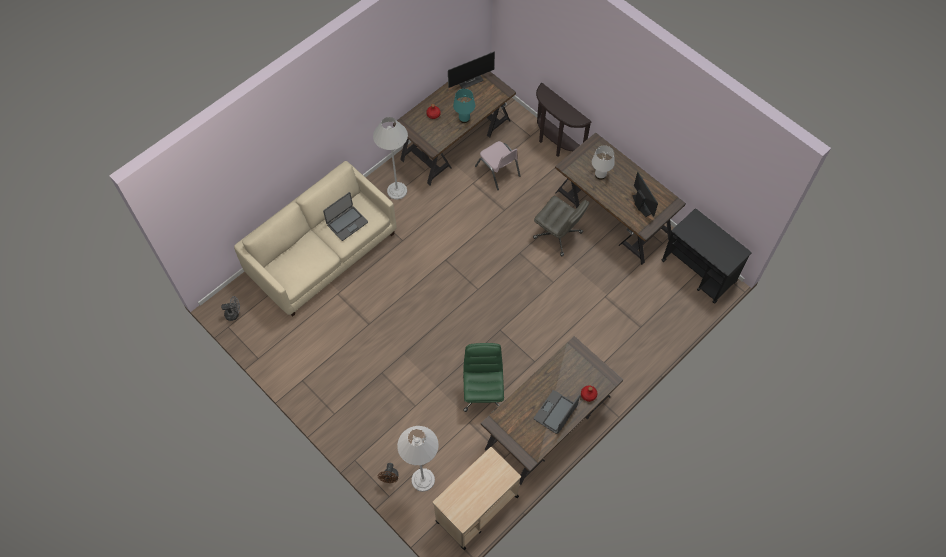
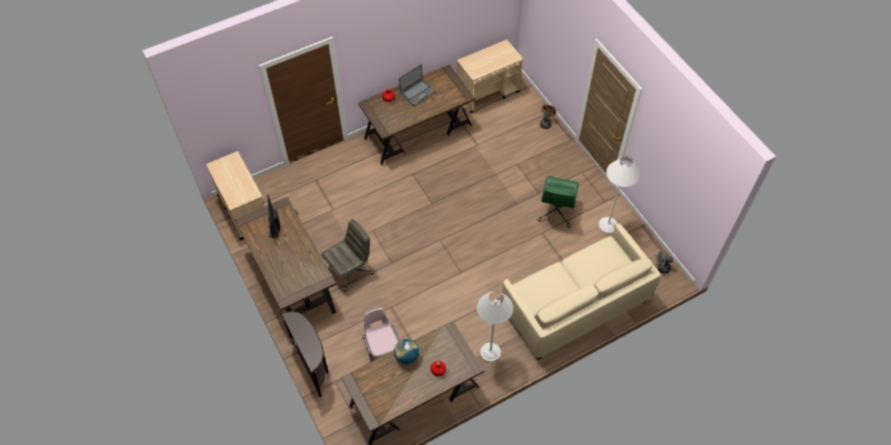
camera: 165 degrees left, 5 degrees down
(347, 223) = (549, 287): laptop -> none
(423, 480) = (522, 117): white floor lamp -> white floor lamp (608, 225)
(464, 118) = (407, 357): turquoise table lamp -> globe
(470, 79) = (385, 405): monitor -> none
(483, 392) = (461, 161): green office chair -> green office chair (556, 211)
(558, 235) = (350, 270): grey office chair -> grey office chair turned 90 degrees clockwise
(600, 175) = (297, 263): white table lamp -> none
(699, 271) = (244, 211): black cart -> beige cart

